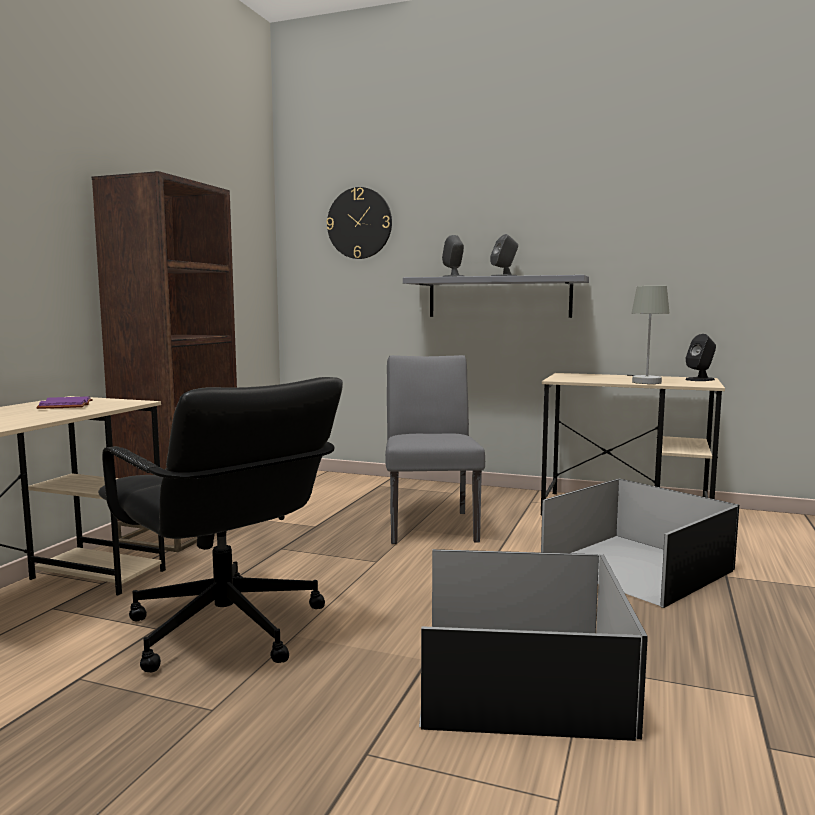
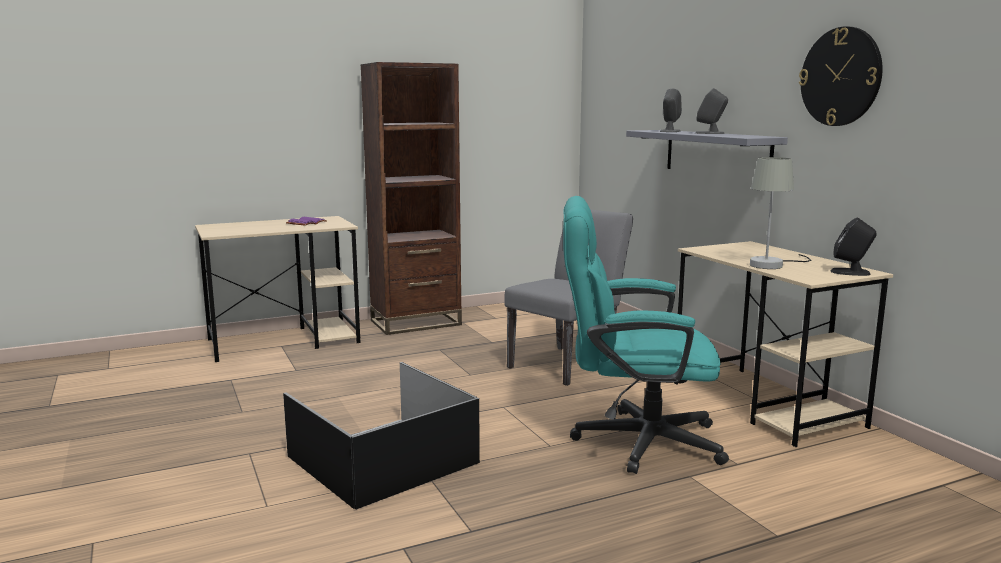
camera: 45 degrees right, 5 degrees up
(225, 630) = (318, 381): black office chair -> none
(359, 223) = (628, 73): wall clock -> wall clock (840, 77)
(634, 566) = (633, 441): black storage box -> turquoise office chair

